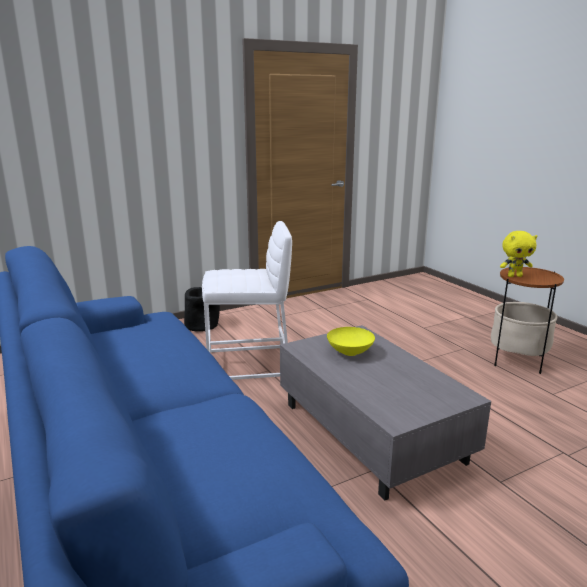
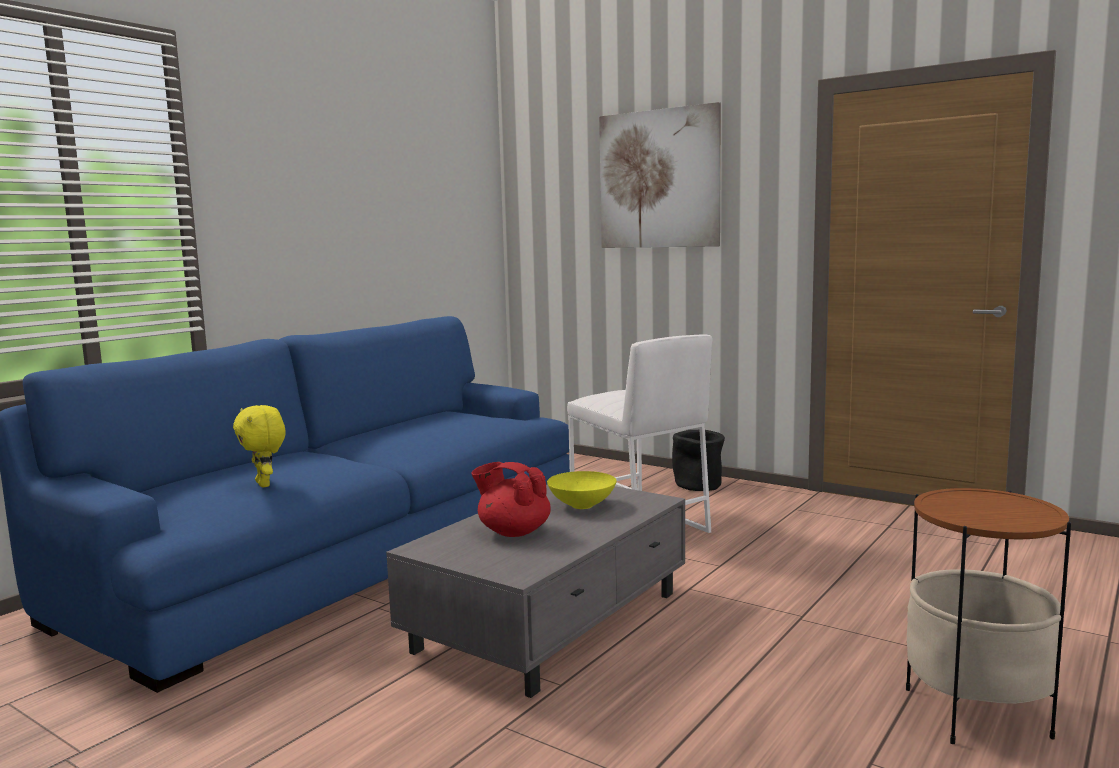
camera: 65 degrees right, 10 degrees down
(125, 100) = (659, 179): none -> picture
(385, 383) = (513, 532): none -> red teapot
(514, 276) = (952, 499): yellow plush toy -> yellow plush toy (265, 484)

